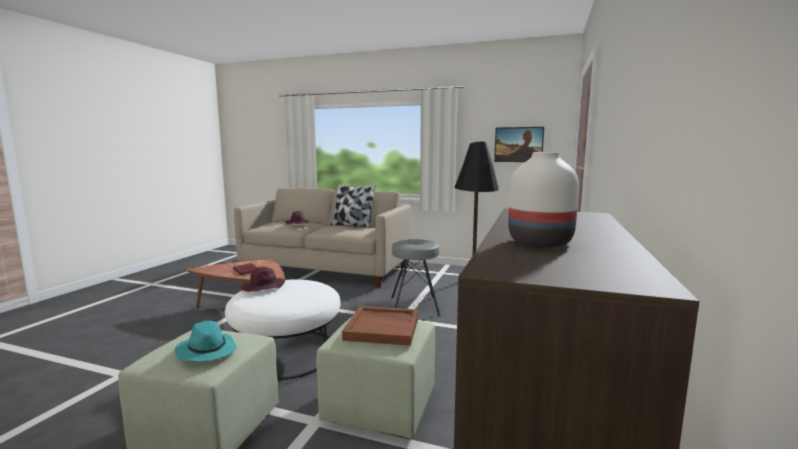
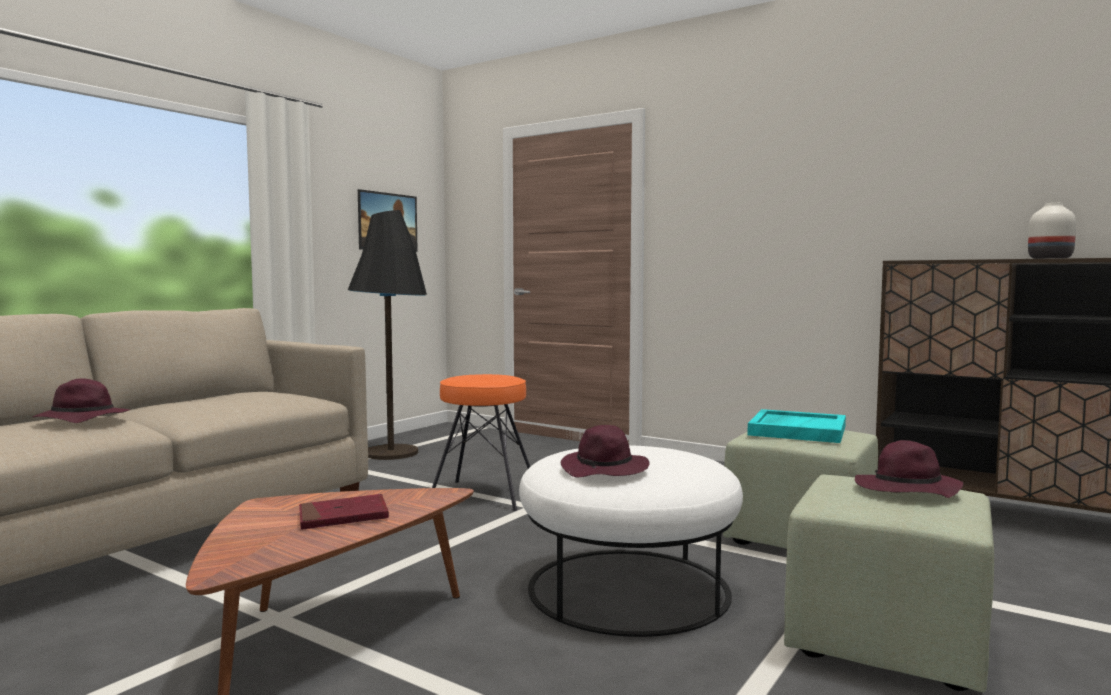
camera: 75 degrees left, 5 degrees down
(206, 351) = (906, 491): turquoise hat -> purple hat
(352, 225) = (203, 398): pillow -> none
(383, 328) = (796, 430): brown tray -> turquoise tray
(414, 306) = (484, 495): grey stool -> orange stool

